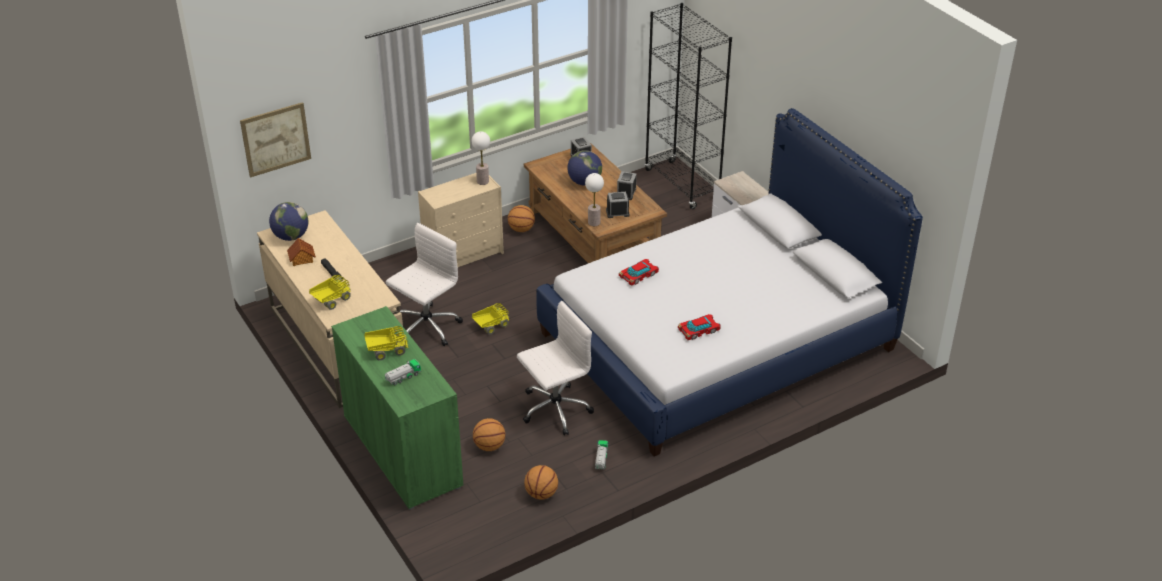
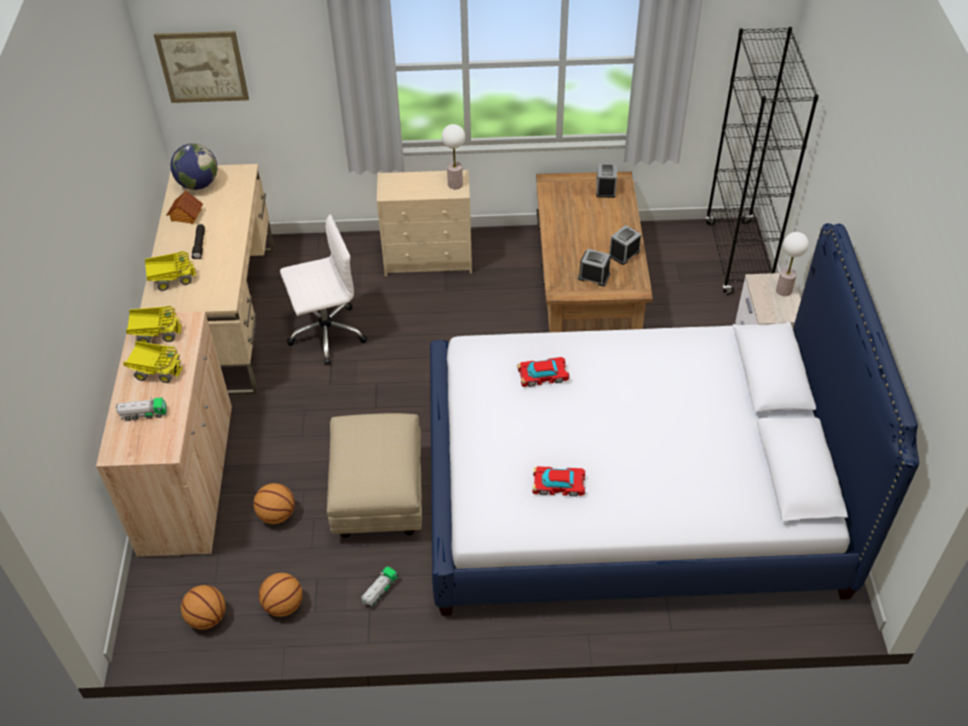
camera: 30 degrees right, 10 degrees up
(402, 451) = (188, 479): green cabinet -> beige cabinet
(491, 326) = (392, 360): toy truck -> toy truck (155, 333)
(521, 229) = (513, 250): basketball -> basketball (208, 617)
(554, 409) = (379, 498): white office chair -> beige ottoman
(584, 182) = (586, 222): globe -> none
(594, 222) = (557, 280): table lamp -> table lamp (784, 290)

